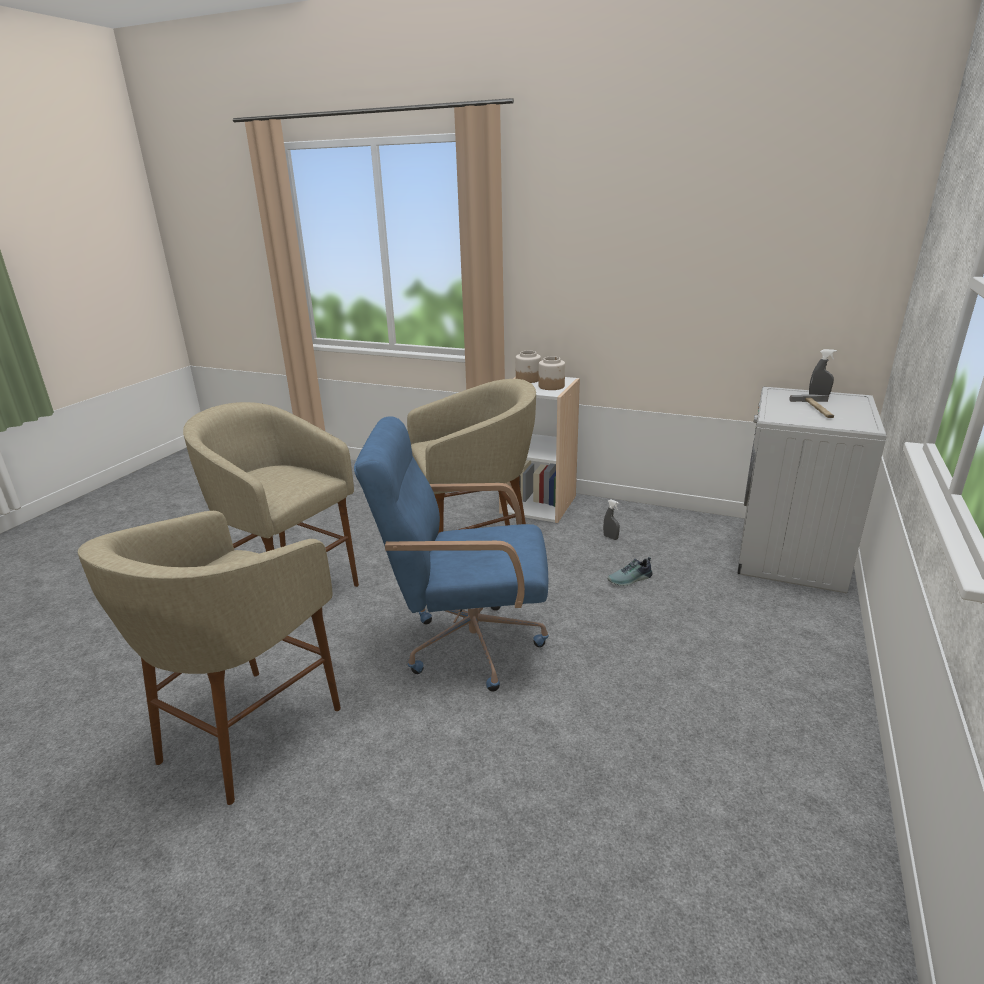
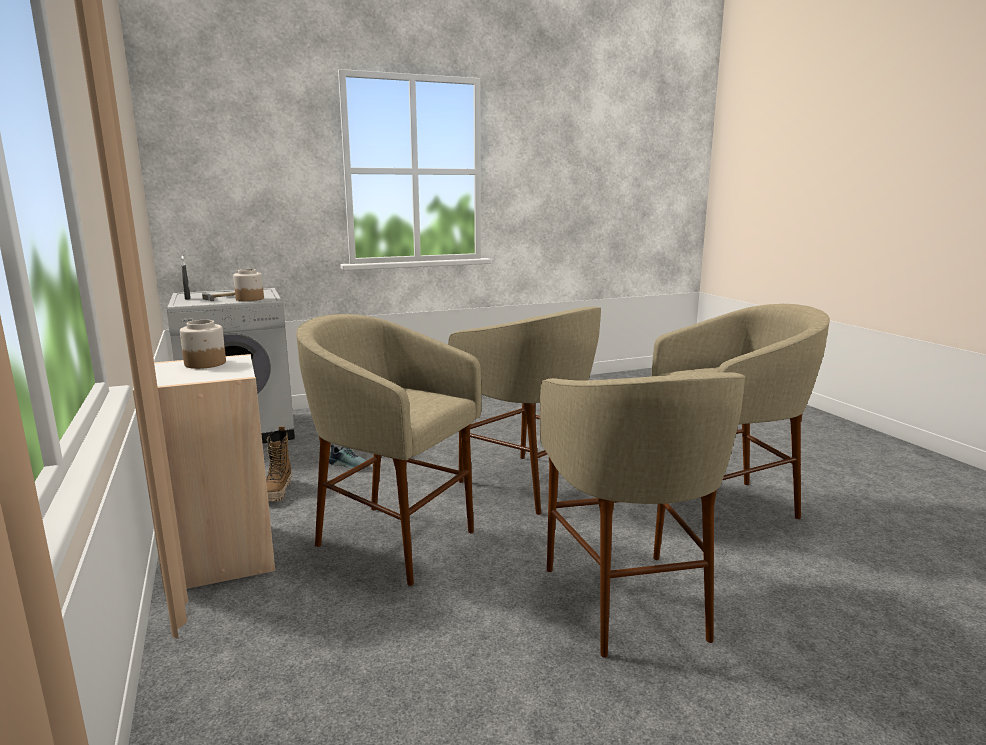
camera: 135 degrees left, 10 degrees down
(466, 646) = (527, 484): blue office chair -> beige stool
(528, 379) = (176, 377): jar -> jar (250, 299)
(610, 537) = (277, 492): grey spray bottle -> boot

